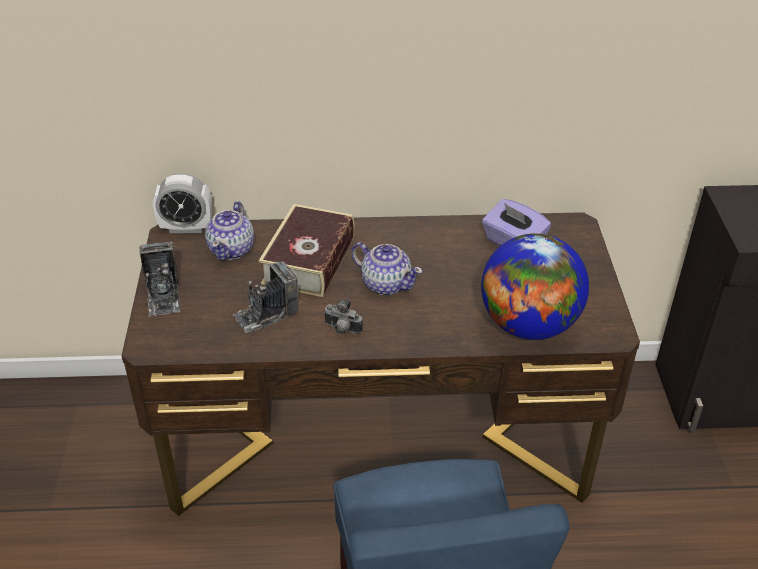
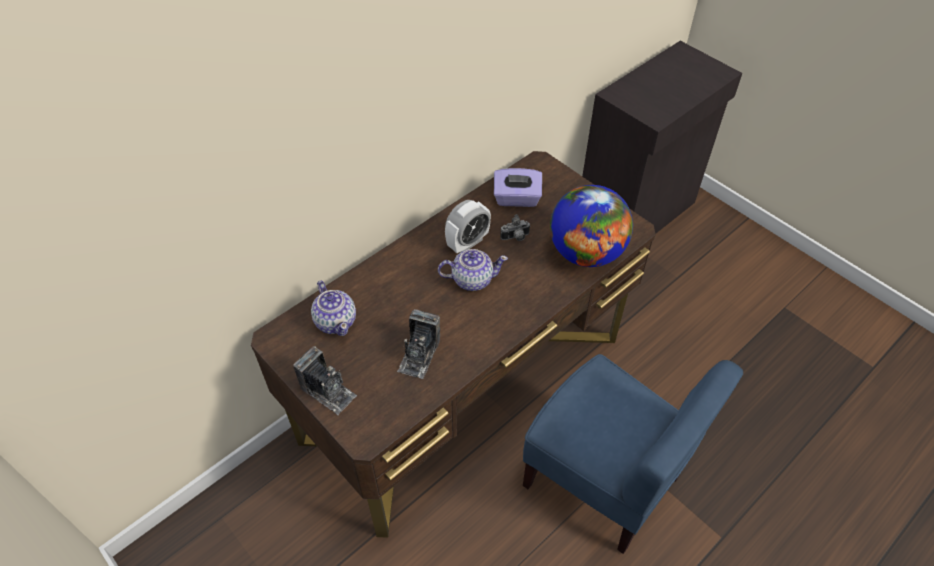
camera: 40 degrees left, 10 degrees up
(186, 228) = (280, 325): alarm clock -> alarm clock (467, 243)
(309, 260) = (401, 295): book -> none
(342, 329) = (481, 332): camera -> camera (515, 238)

